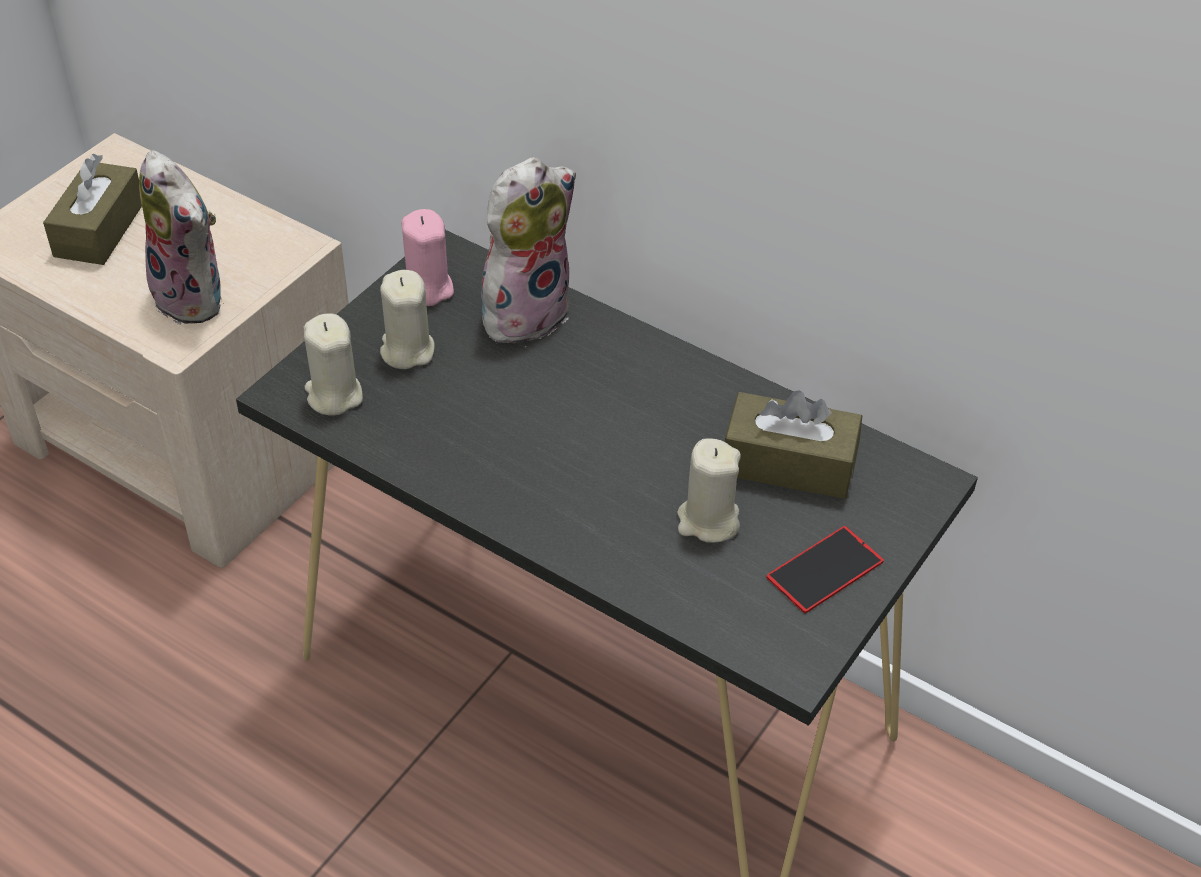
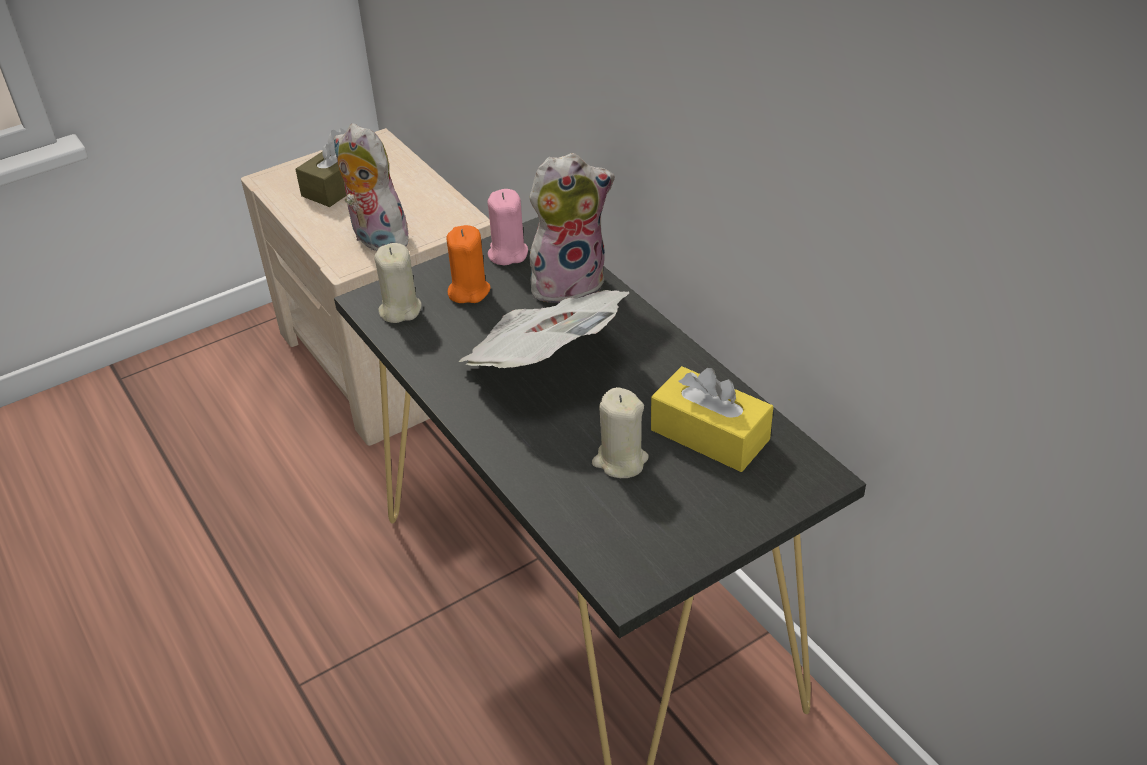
camera: 25 degrees right, 5 degrees down
(195, 298) = (375, 239): plush toy -> plush toy turned 150 degrees clockwise
(407, 350) = (468, 291): beige candle -> orange candle
(553, 422) = (544, 362): none -> newspaper
(788, 463) = (709, 435): brown tissue box -> yellow tissue box
(825, 569) = (693, 521): phone -> none

